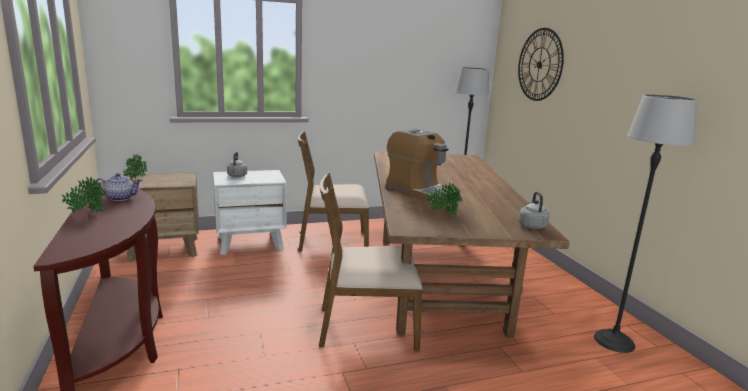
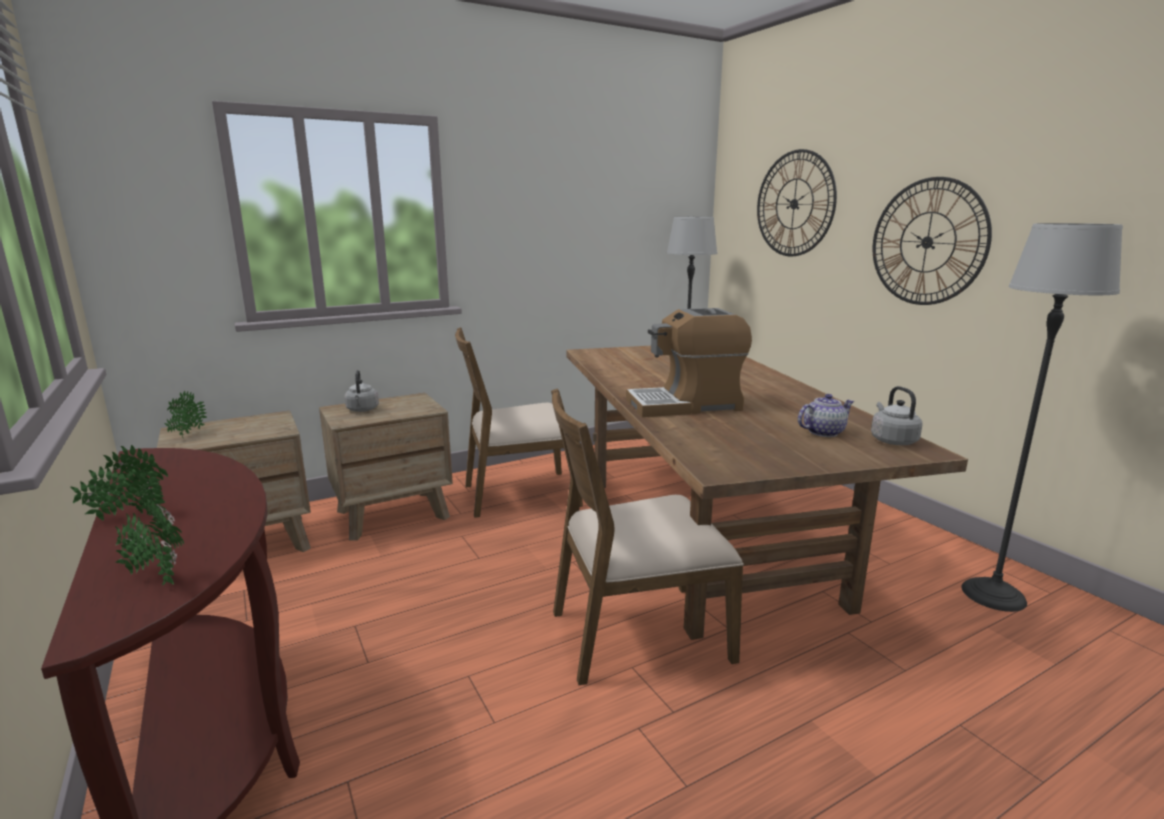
camera: 10 degrees left, 0 degrees up
(120, 198) = (187, 476): teapot -> teapot (823, 432)
(251, 243) = (393, 514): white nightstand -> brown nightstand
(420, 192) = (685, 405): coffee machine -> coffee machine turned 135 degrees clockwise
(442, 213) = (750, 437): potted plant -> potted plant (156, 577)
(611, 99) = (927, 242): none -> wall clock

